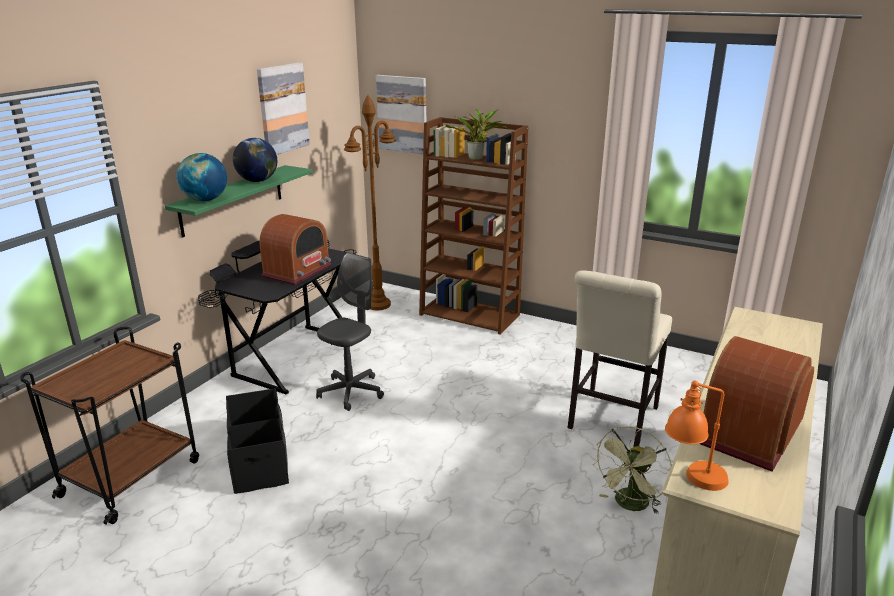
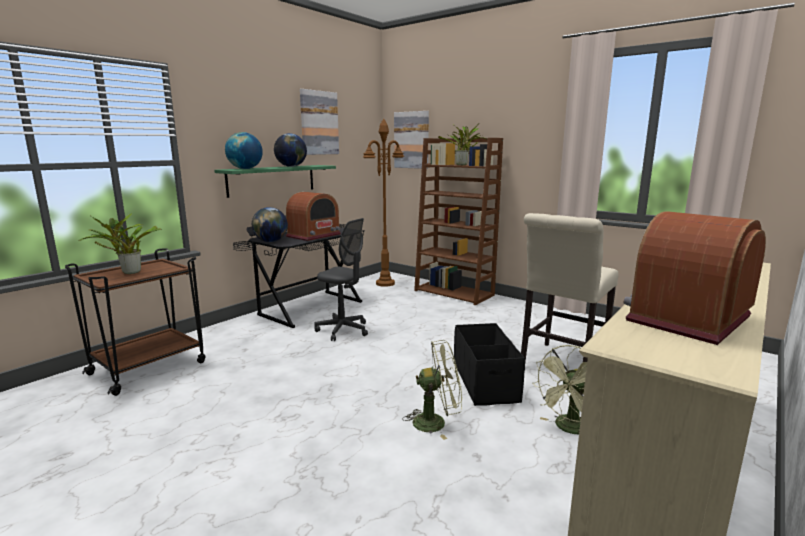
camera: 10 degrees right, 10 degrees down
(98, 373) = (129, 272): none -> potted plant
(248, 290) = (271, 242): none -> globe
(259, 459) = (252, 365): black storage box -> black storage box (485, 382)
(351, 392) = (343, 330): grey office chair -> grey office chair turned 75 degrees clockwise
(495, 514) = (436, 422): none -> green fan
(692, 481) = (617, 345): orange table lamp -> none

